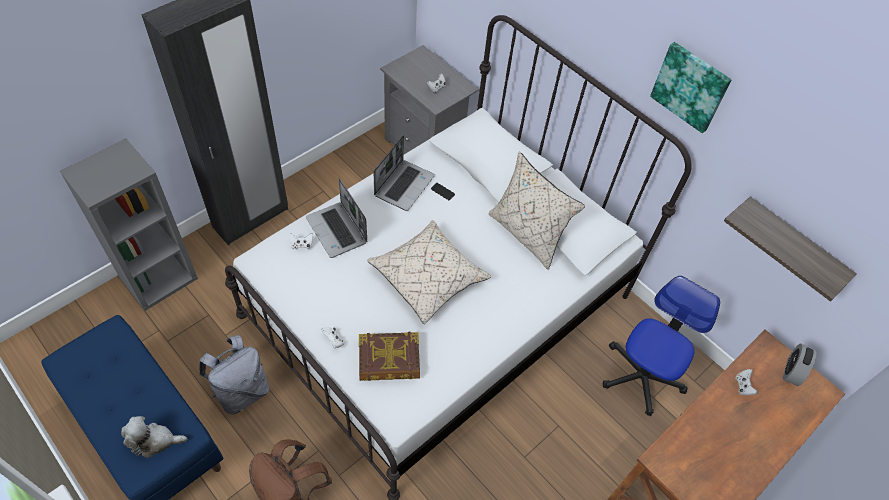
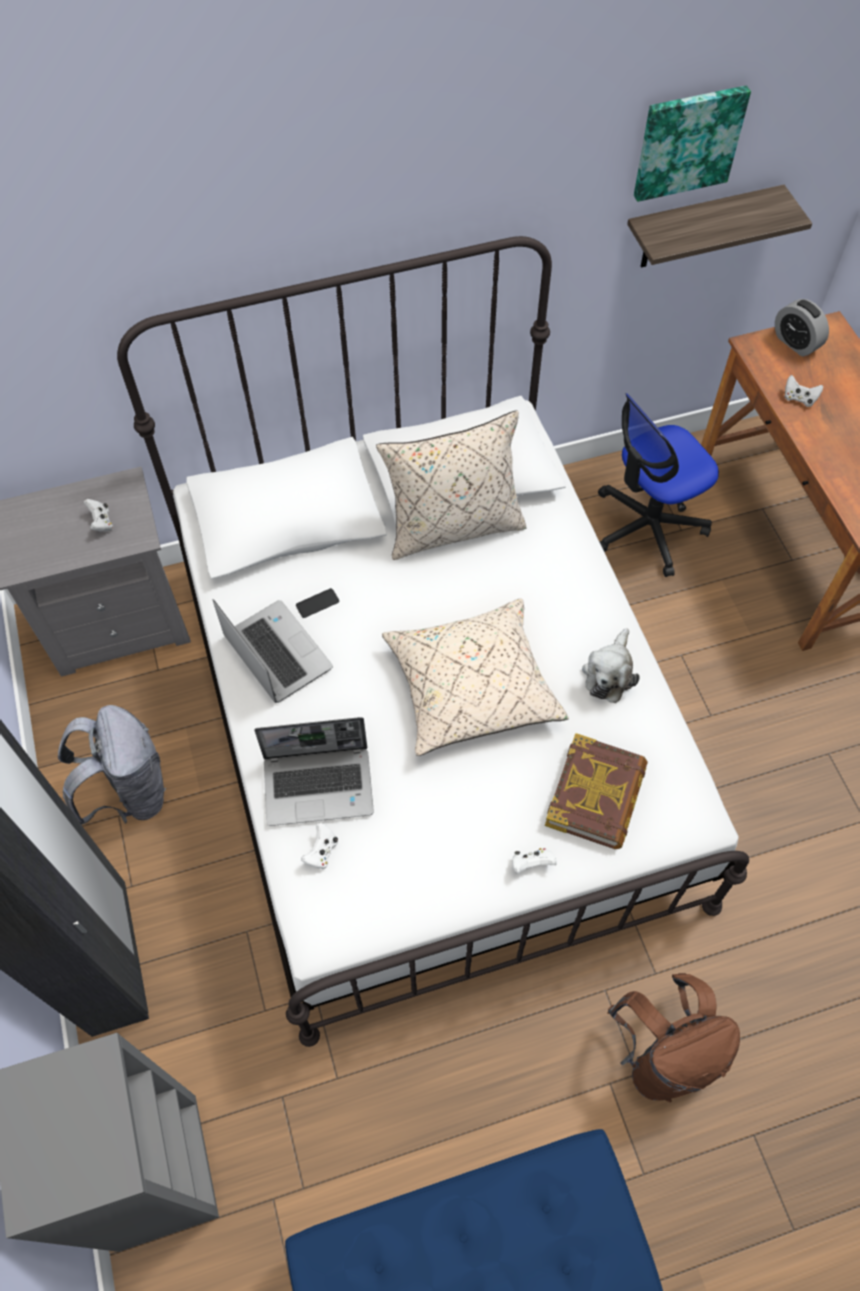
camera: 60 degrees left, 5 degrees up
(154, 441) = (576, 1228): plush toy -> plush toy (609, 673)
(241, 391) = (458, 1081): grey backpack -> grey backpack (129, 792)
(641, 376) = (647, 527): office chair -> office chair turned 90 degrees counterclockwise
(691, 86) = (491, 159): picture -> picture (687, 141)

